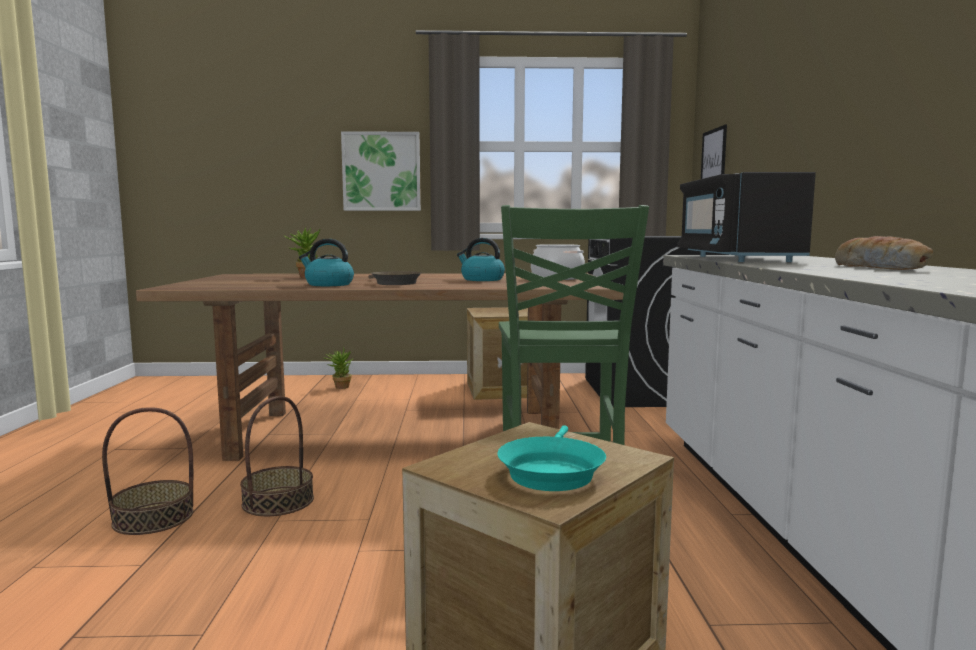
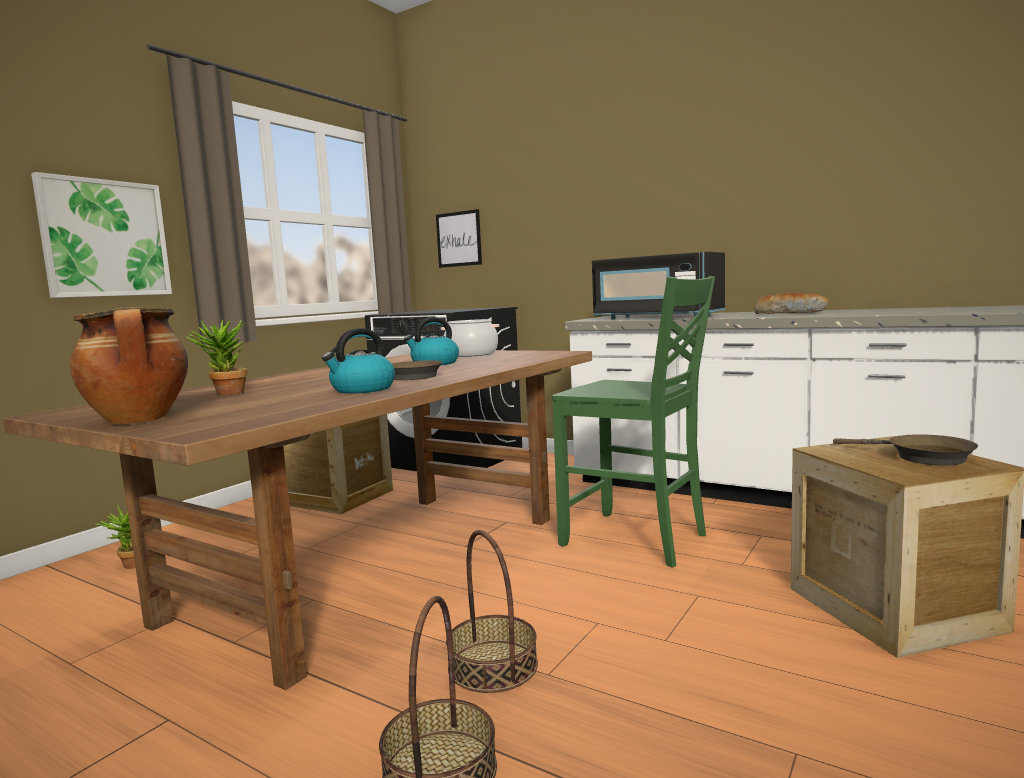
camera: 55 degrees left, 0 degrees up
(209, 281) = (140, 420): none -> cooking pot
(551, 471) = (922, 457): turquoise frying pan -> brown frying pan

